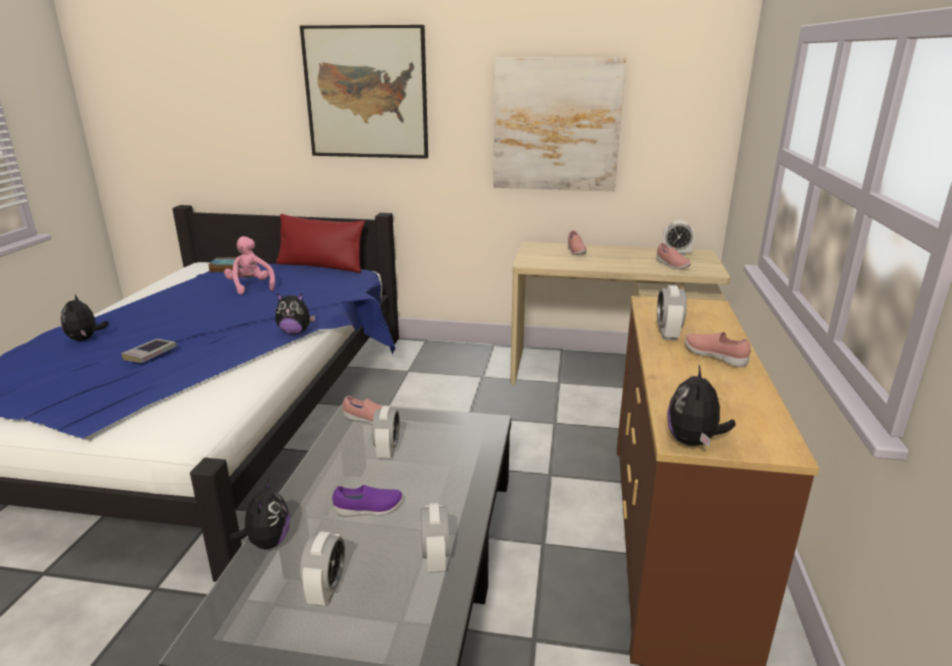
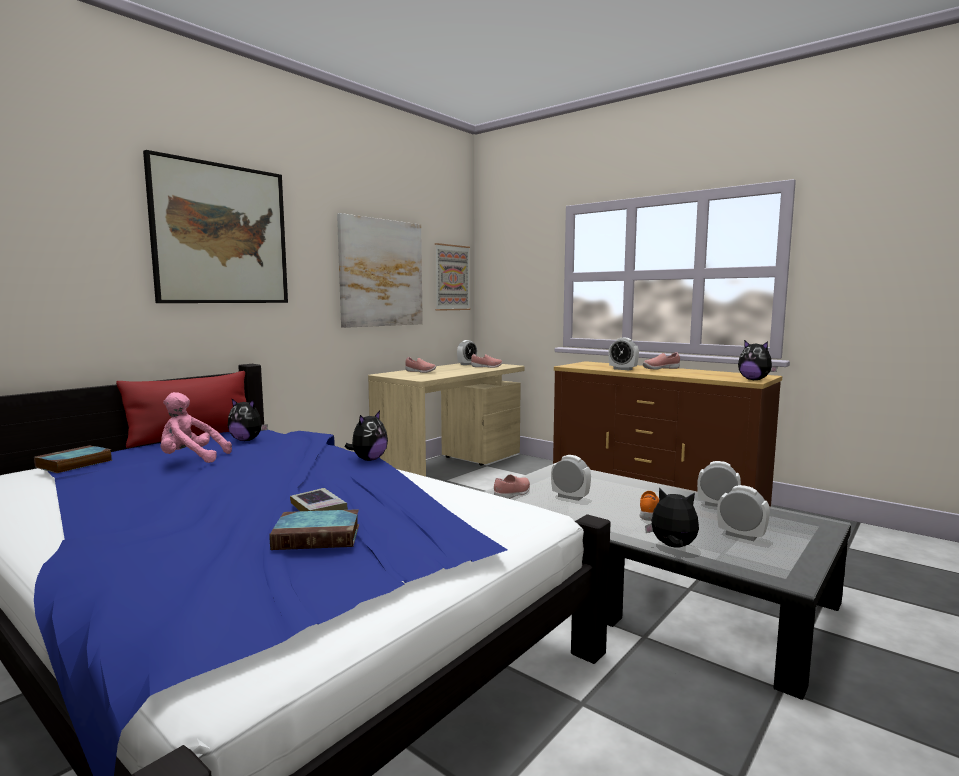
camera: 60 degrees left, 15 degrees down
(85, 339) = (168, 542): plush toy -> plush toy (247, 440)
(93, 371) = (319, 536): none -> book
(369, 510) = (649, 512): purple shoe -> orange shoe
(686, 129) = (451, 277): none -> picture

